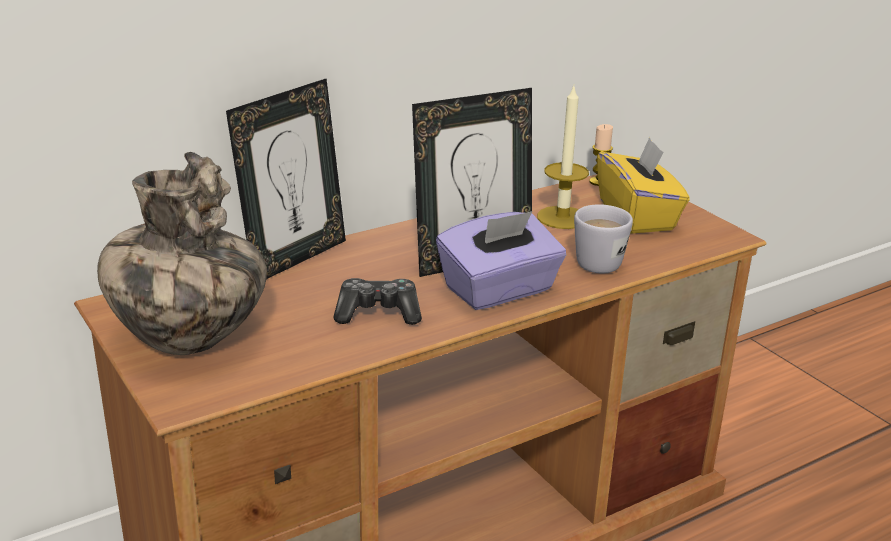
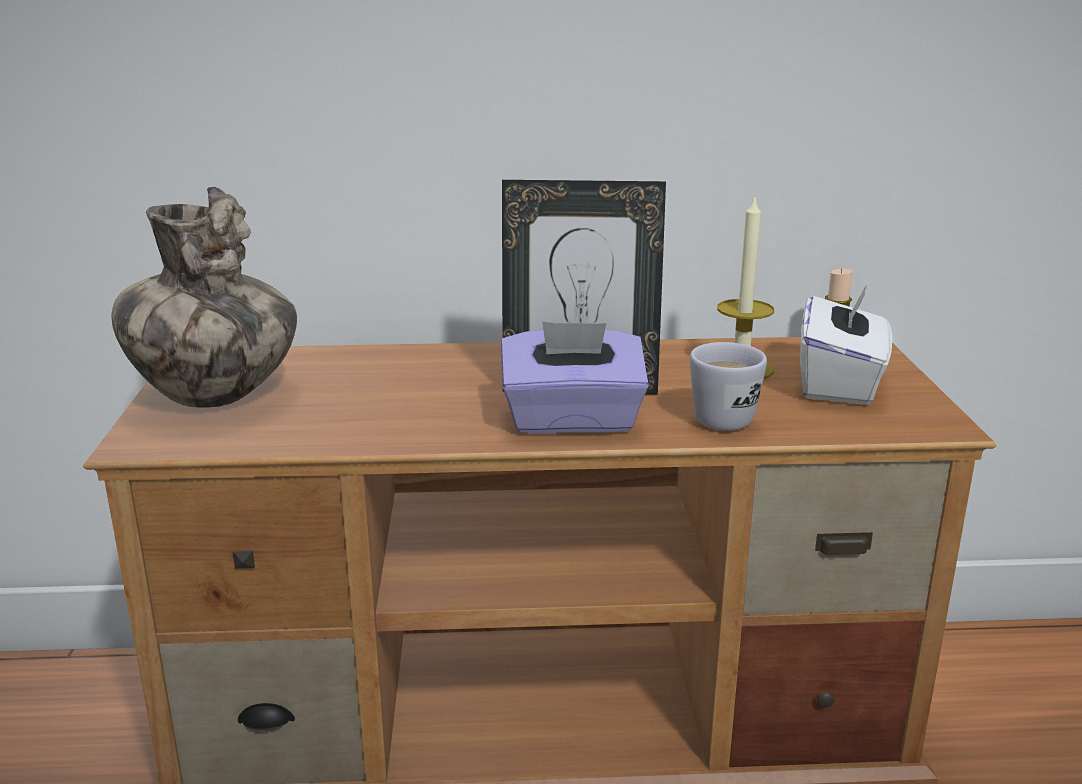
camera: 30 degrees right, 5 degrees down
(294, 258) = (401, 352): picture frame -> none
(378, 313) = (415, 413): game controller -> none
(637, 216) = (840, 384): yellow tissue box -> white tissue box

